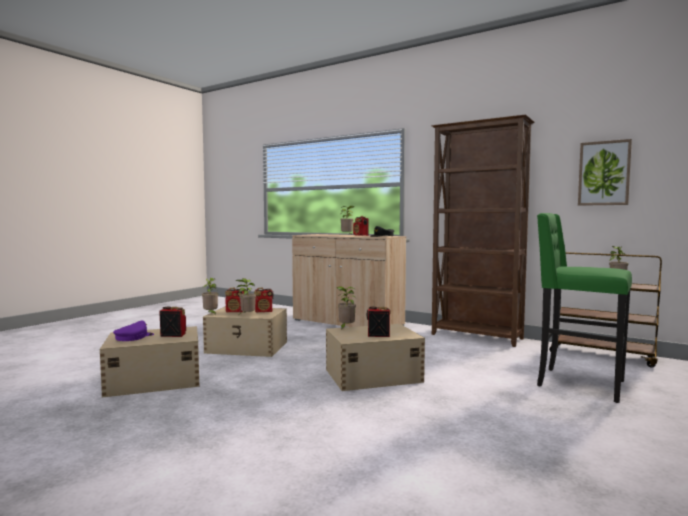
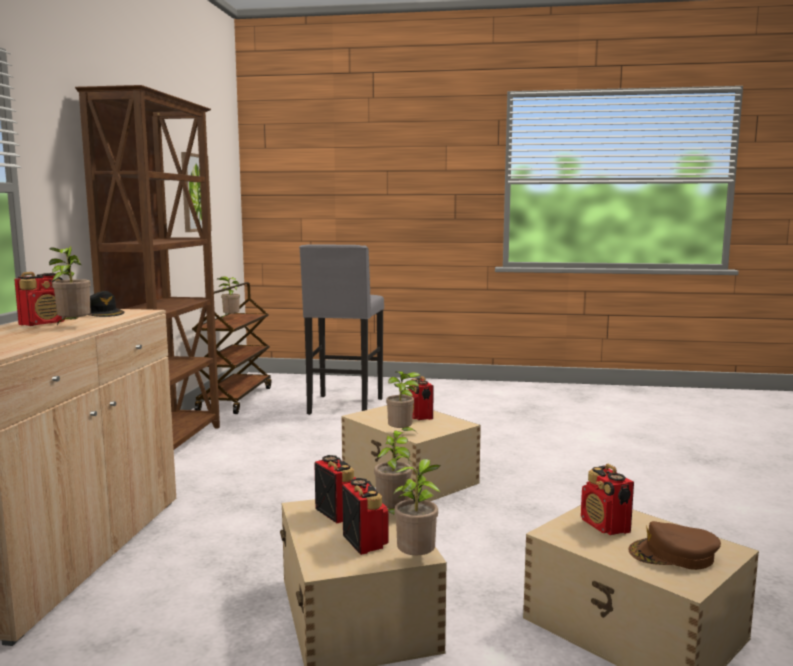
camera: 115 degrees left, 5 degrees up
(134, 337) = (673, 555): purple cap -> brown cap
(578, 384) = (344, 407): green stool -> grey stool

